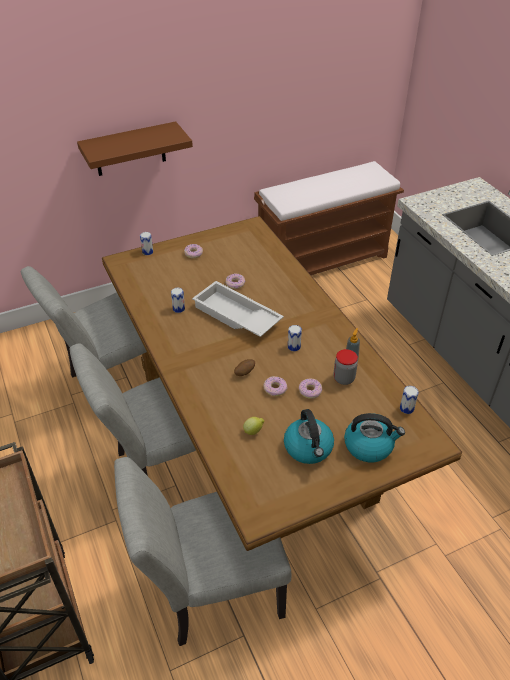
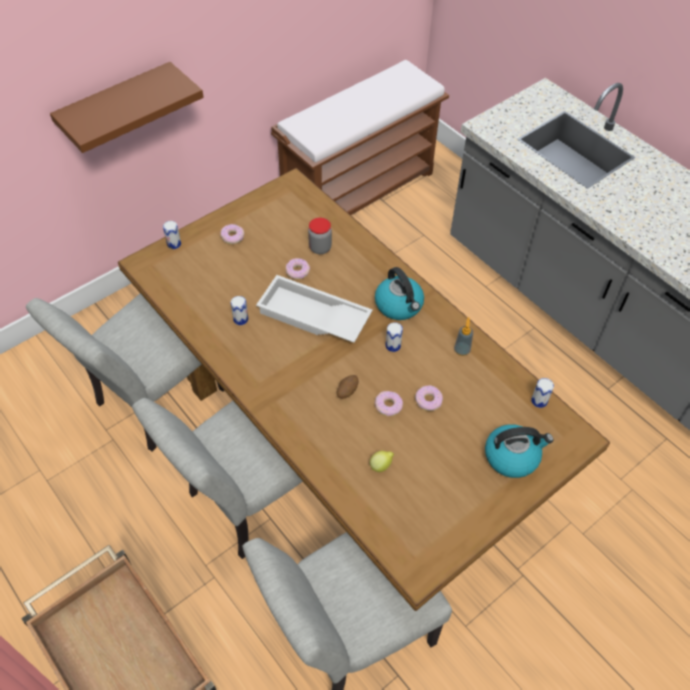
camera: 15 degrees left, 10 degrees up
(308, 448) = (448, 474): kettle -> kettle (399, 305)
(344, 378) = (461, 376): jar -> jar (320, 248)

